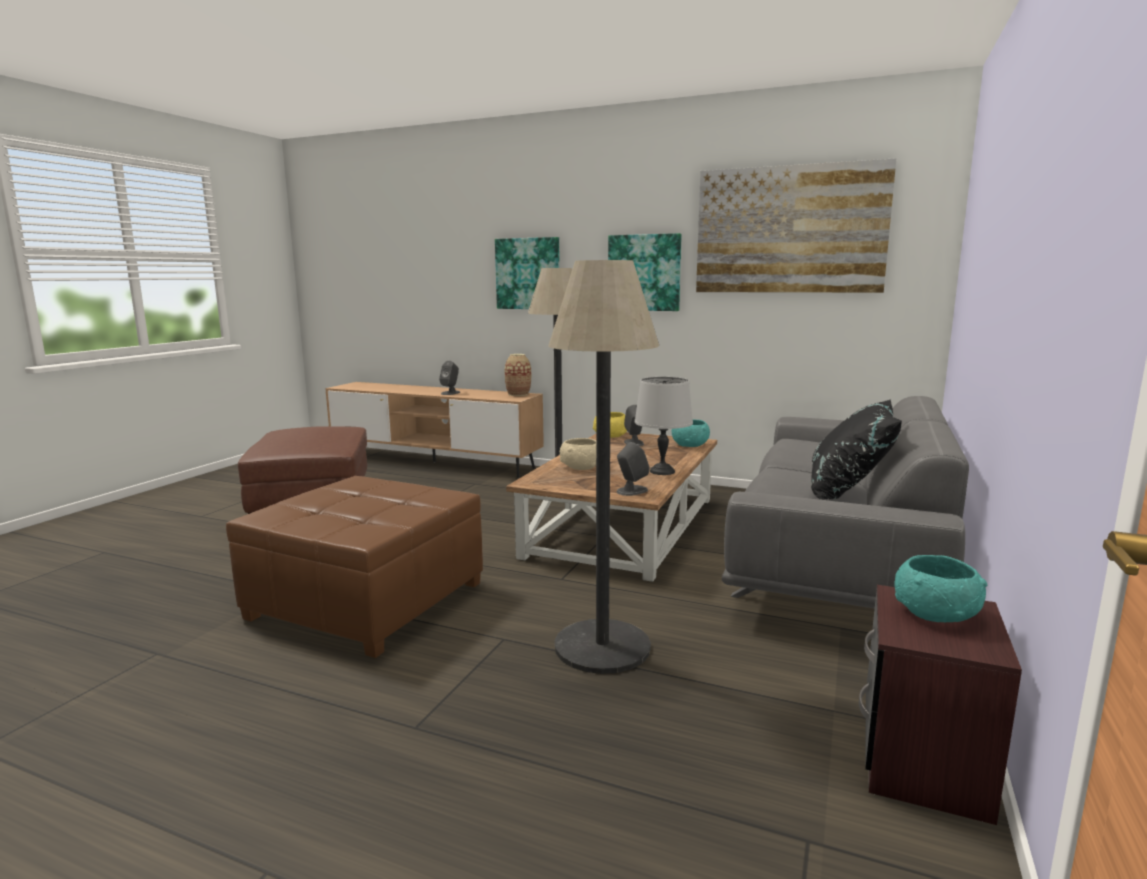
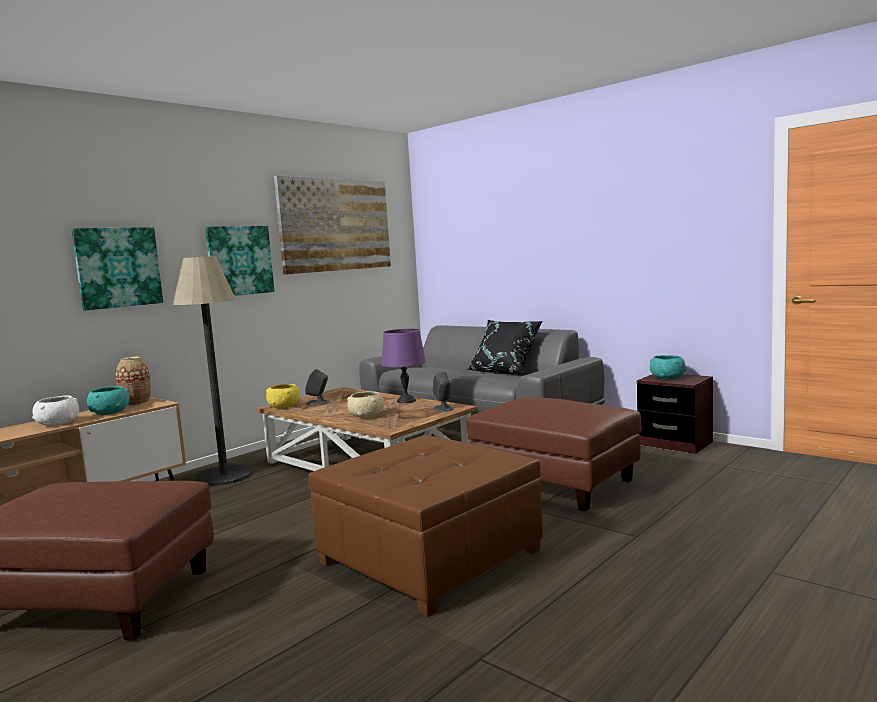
camera: 70 degrees left, 5 degrees down
(450, 393) = (58, 423): grey speaker -> white bowl
(602, 646) = (555, 484): floor lamp -> brown ottoman
(663, 471) = (406, 401): grey table lamp -> purple table lamp
(690, 445) = (347, 392): turquoise bowl -> turquoise bowl (110, 412)

